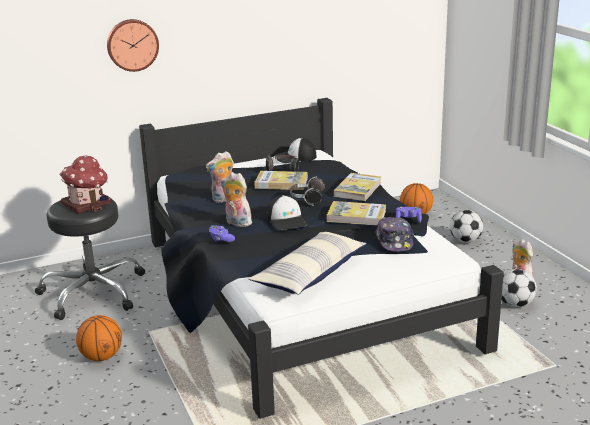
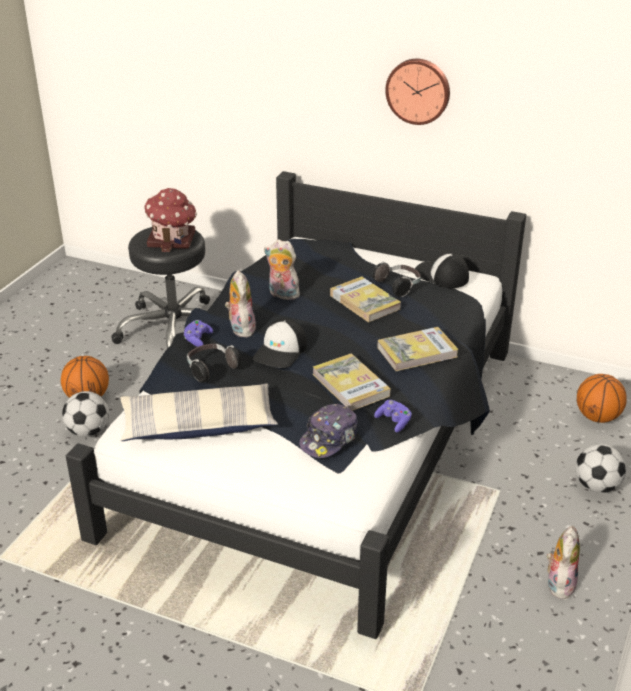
camera: 45 degrees right, 10 degrees up
(132, 45) = (287, 77): wall clock -> wall clock (418, 90)
(307, 199) = (345, 336): headphones -> headphones (211, 369)
(515, 304) = (507, 603): football -> football (88, 431)

